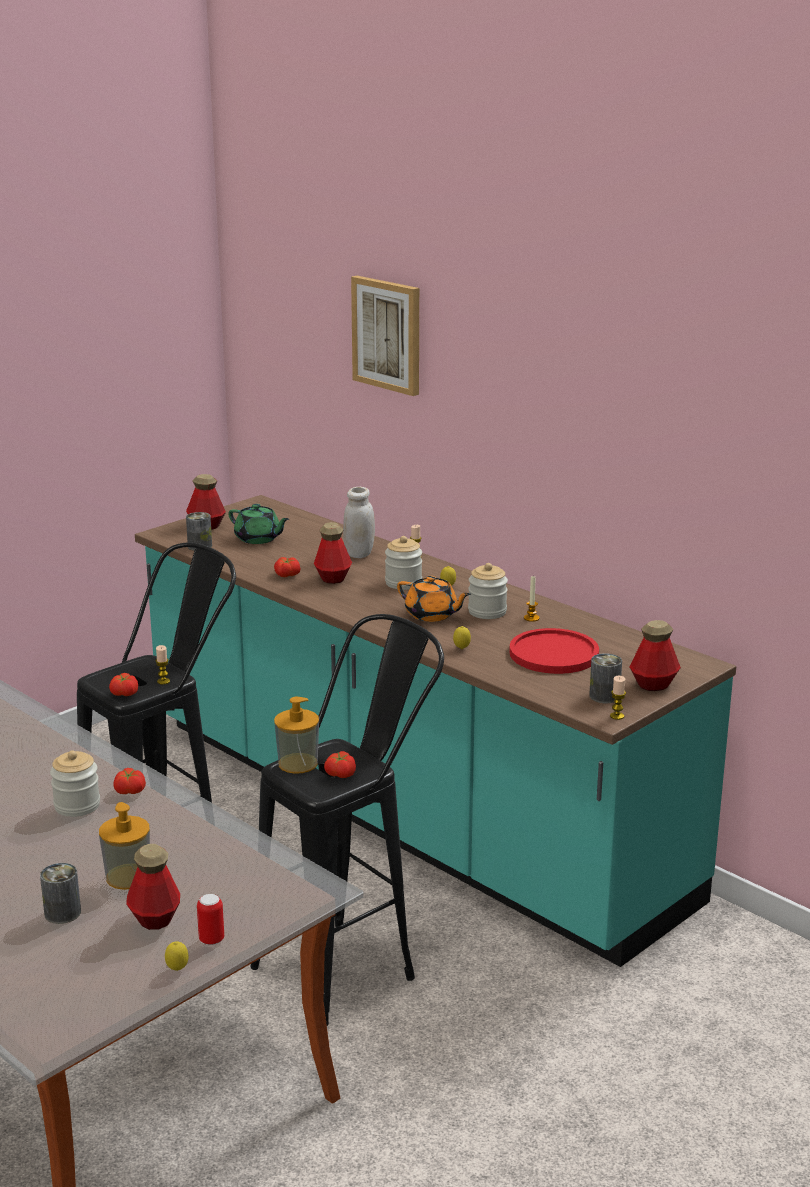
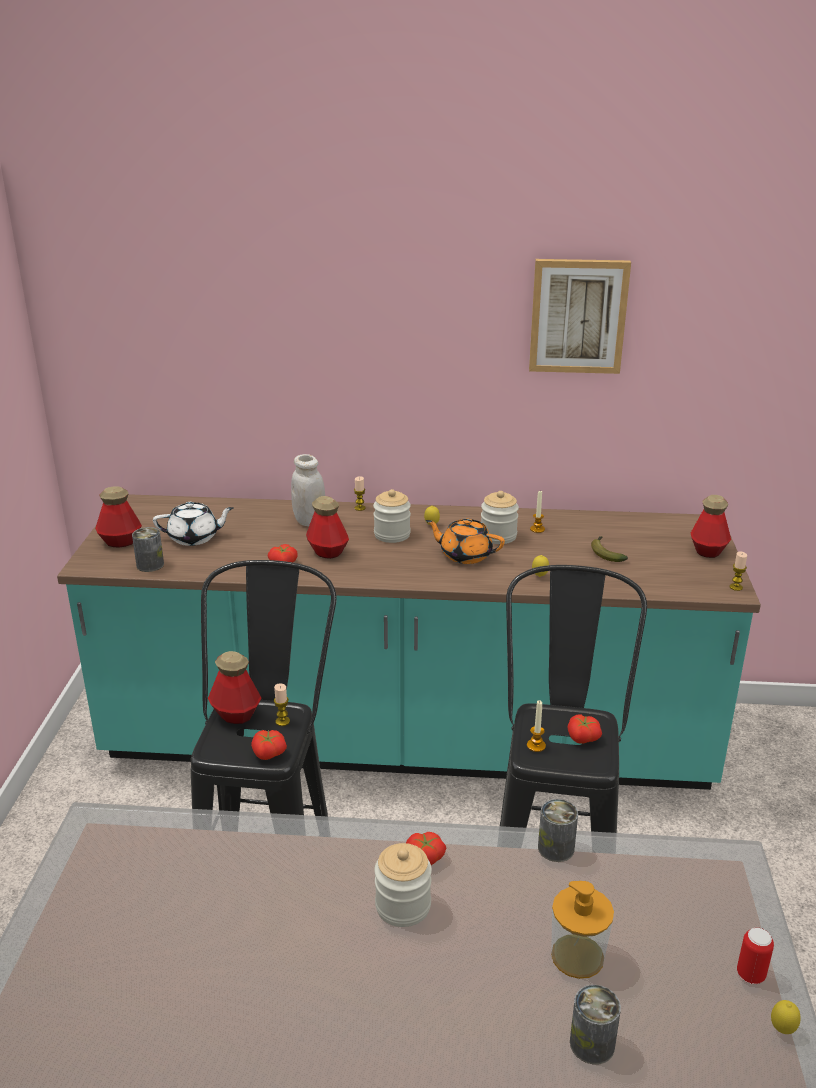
camera: 40 degrees left, 5 degrees up
(155, 918) = (673, 986): bottle -> bottle (236, 714)
(258, 539) = (195, 538): green teapot -> white teapot
(298, 763) = (536, 746): soap dispenser -> candle
(387, 334) = (292, 294): picture -> picture (578, 316)
(432, 615) = (465, 555): orange teapot -> orange teapot turned 150 degrees counterclockwise
(554, 654) = (605, 553): red plate -> banana
(604, 696) = (699, 574): can -> can (556, 848)

